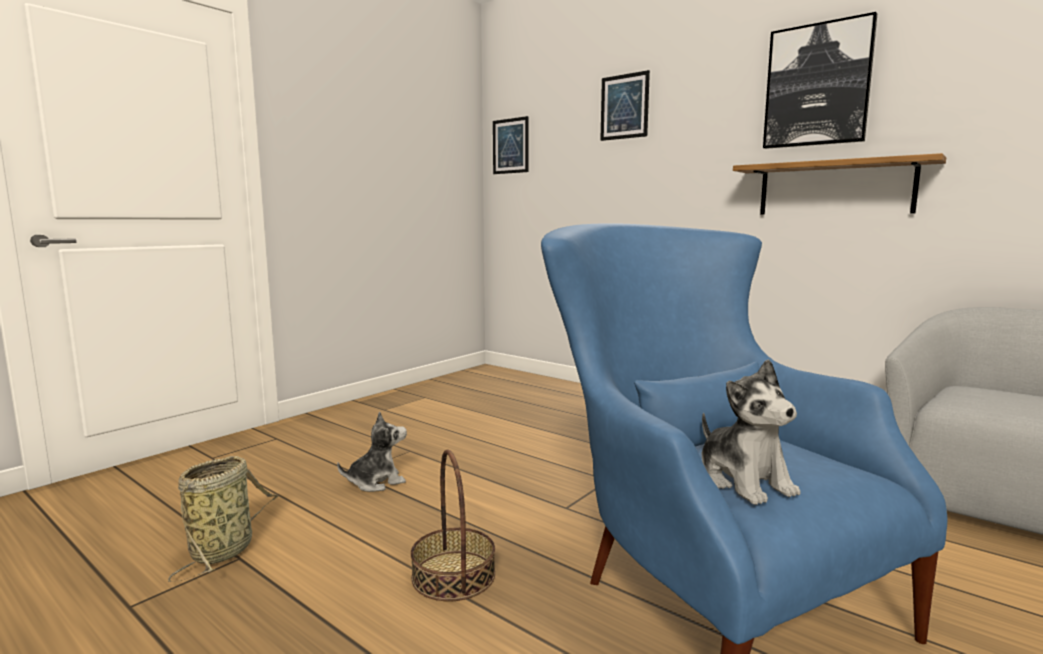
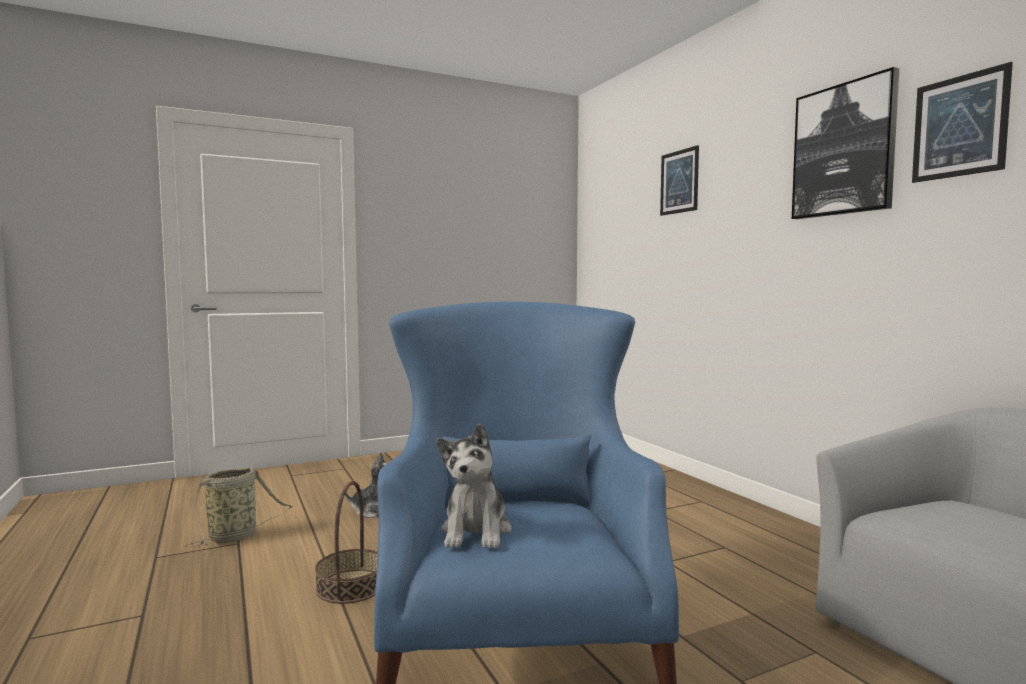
camera: 25 degrees right, 5 degrees down
(510, 146) = (595, 222): picture -> picture (959, 126)
(834, 188) = (863, 261): shelf -> none

